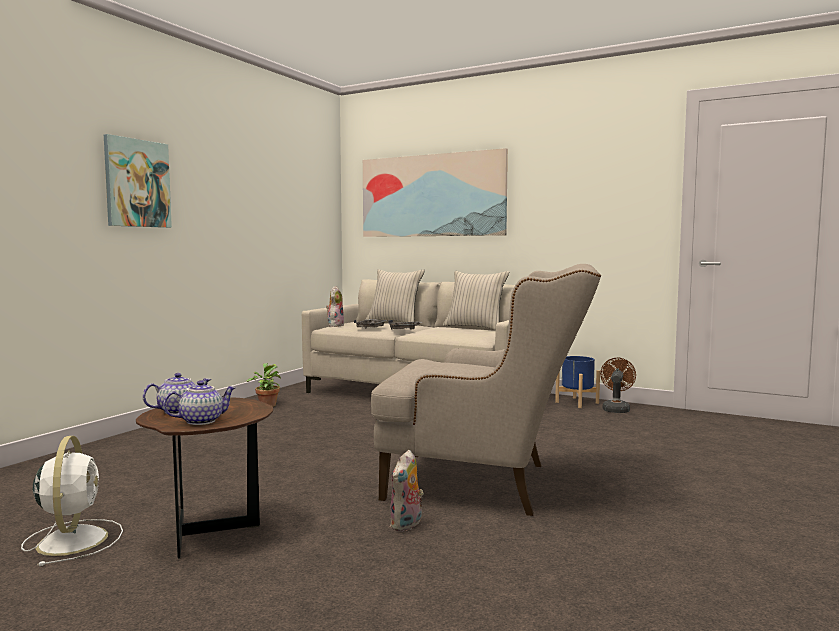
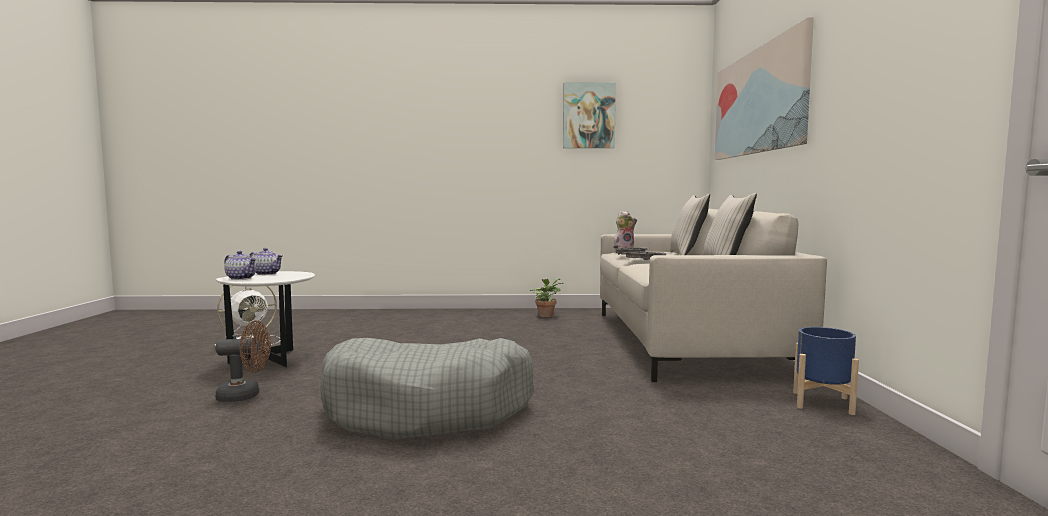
camera: 60 degrees right, 0 degrees up
(137, 183) = (451, 125): picture -> picture (588, 115)
(211, 532) = (271, 360): brown side table -> white side table
(407, 525) = (305, 401): plush toy -> none
(487, 483) = (428, 409): beige armchair -> grey dog bed
(616, 409) = (849, 428): brown fan -> brown fan (245, 395)

